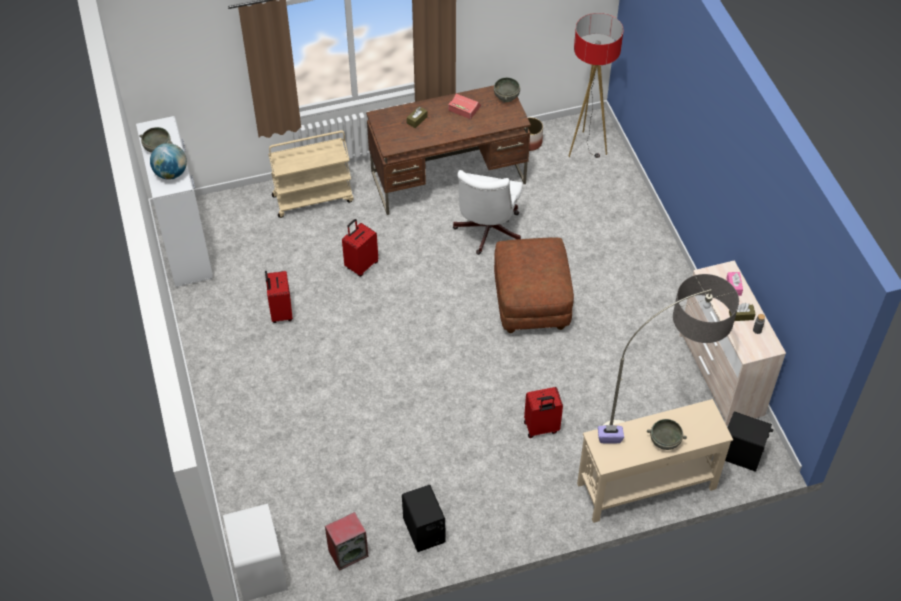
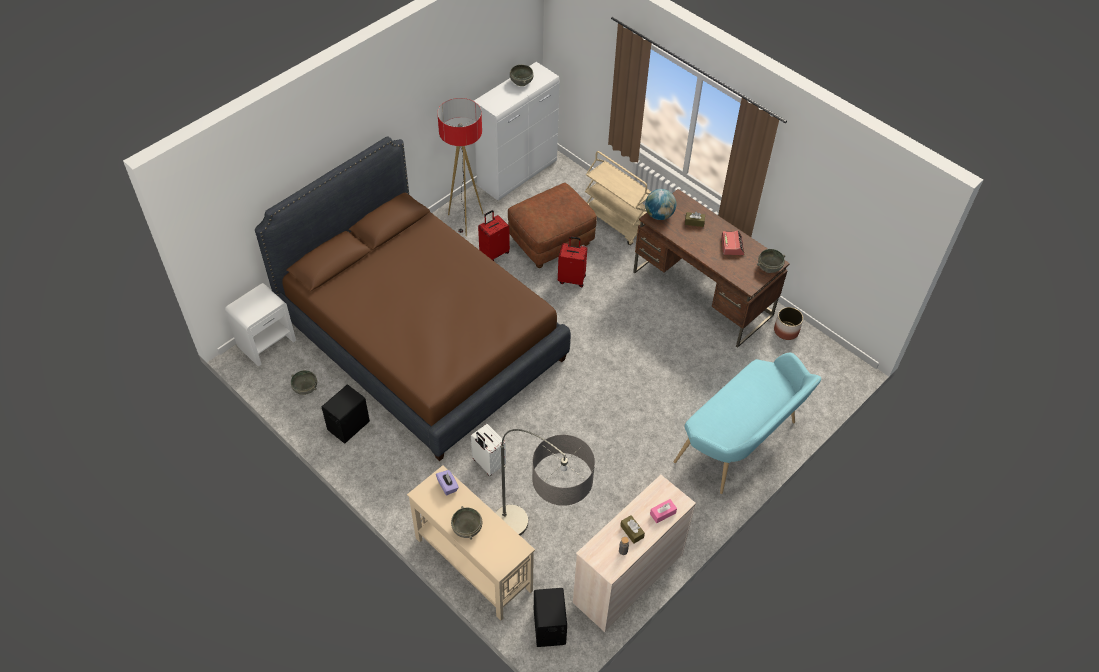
camera: 60 degrees right, 0 degrees up
(171, 173) = (502, 99): globe -> globe (659, 215)
(348, 553) = (306, 388): speaker -> grey bowl
(352, 421) = (422, 338): none -> brown bed
(486, 232) = (663, 343): white office chair -> none
(531, 303) = (611, 404): brown ottoman -> brown ottoman (551, 242)
(541, 428) = (488, 463): red suitcase -> white suitcase
(586, 148) = (814, 373): floor lamp -> floor lamp (465, 221)
(629, 232) = (741, 444): none -> turquoise bench

